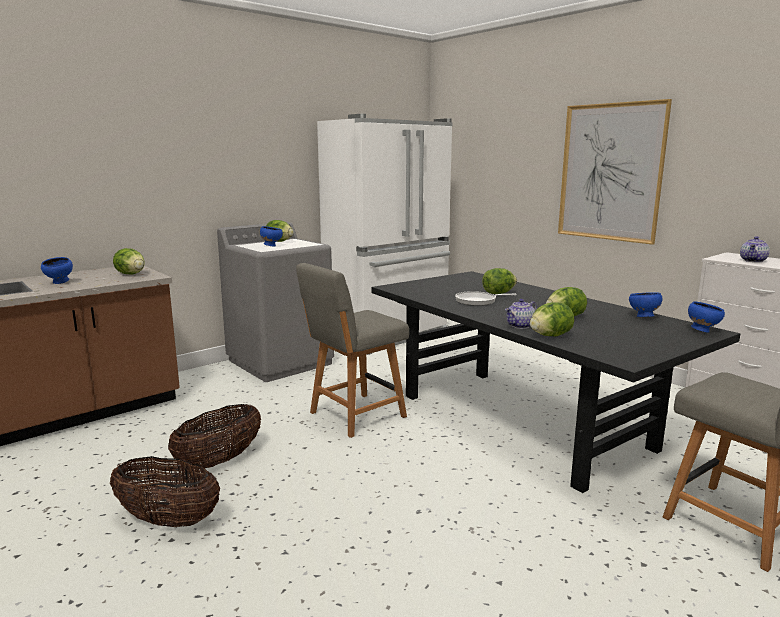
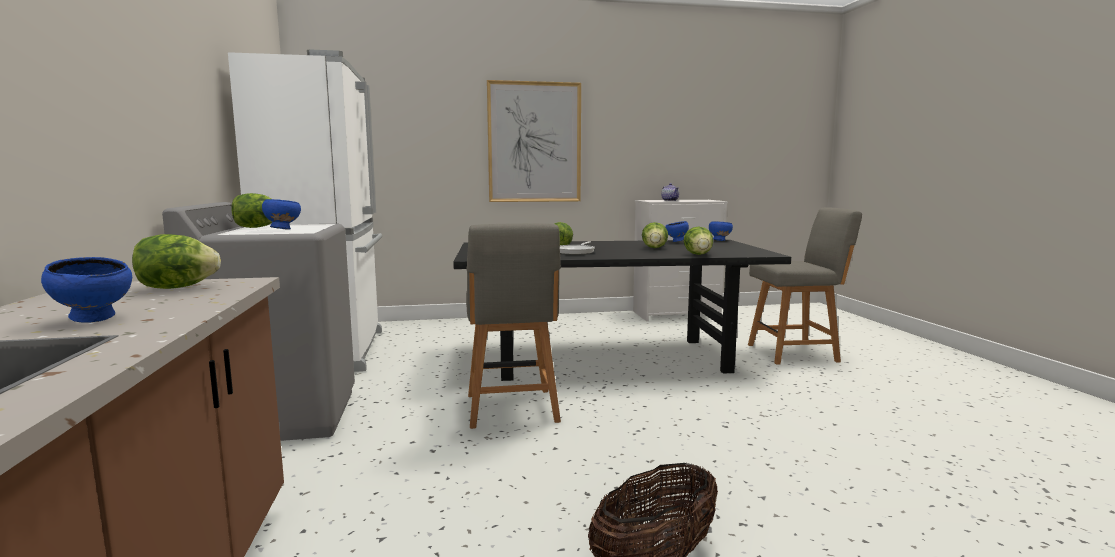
camera: 60 degrees left, 5 degrees down
(219, 461) = (529, 504): basket -> none
(520, 326) = (665, 255): teapot -> none

